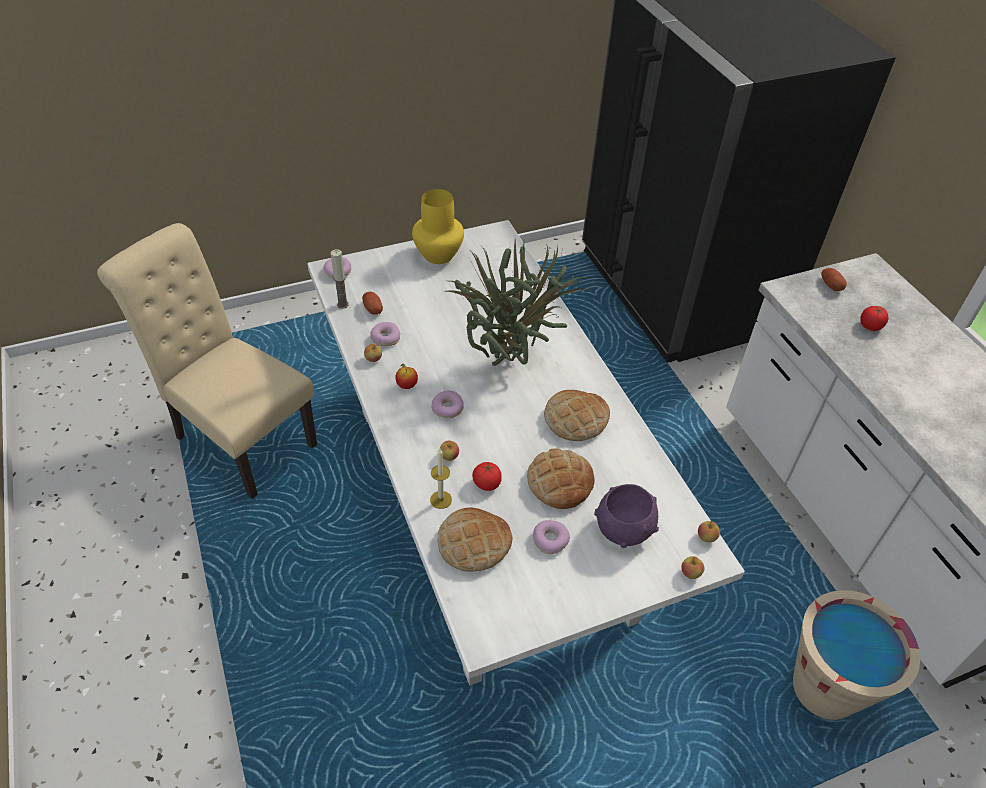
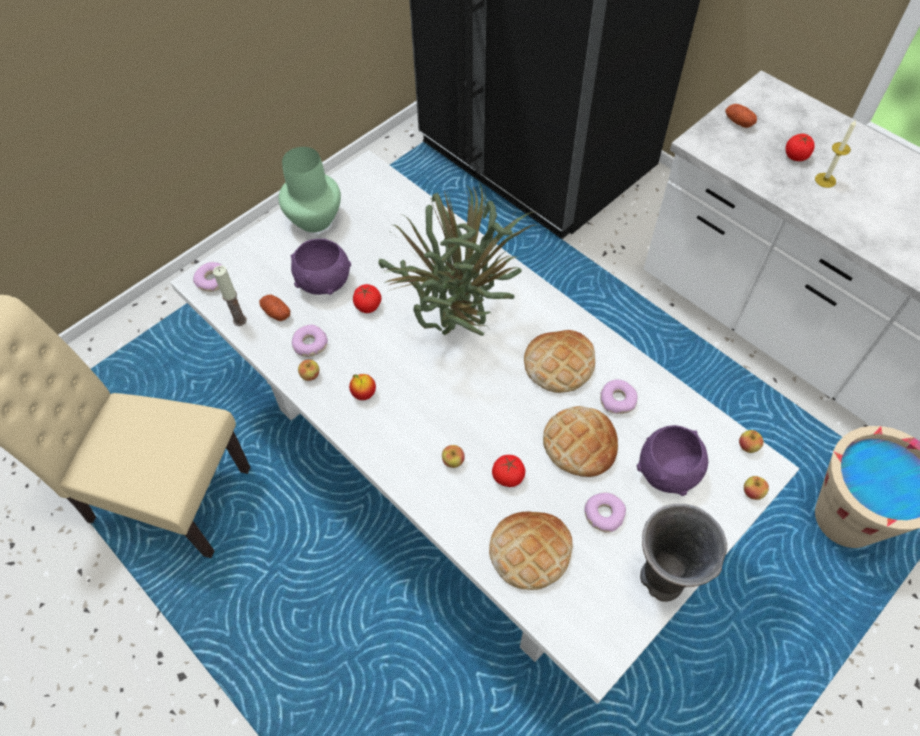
camera: 20 degrees left, 10 degrees up
(420, 300) = (324, 283): none -> purple bowl
(438, 254) = (314, 219): yellow vase -> green vase
(441, 499) = (470, 515): candle -> candle (825, 180)
(445, 326) = (368, 306): none -> tomato
(448, 408) = (422, 404): donut -> donut (617, 400)
(571, 607) = (662, 581): none -> grey vase

